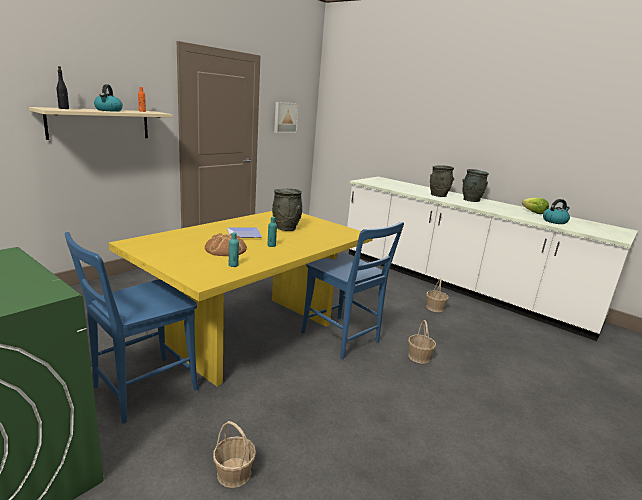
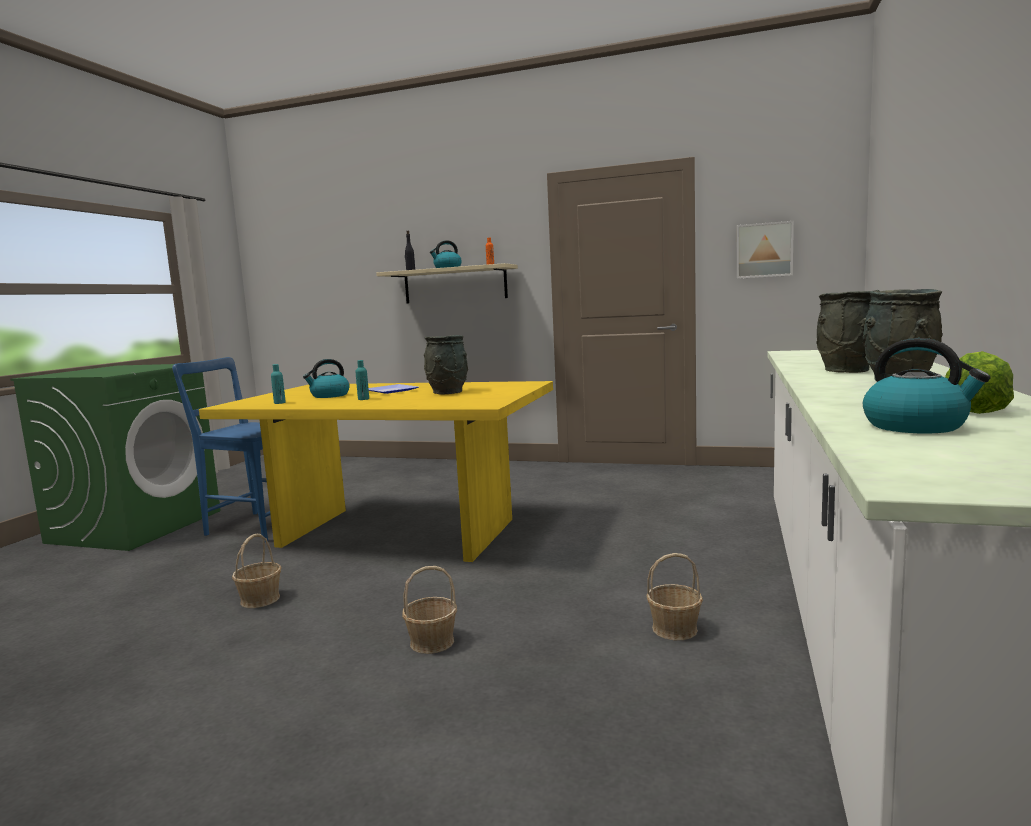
camera: 70 degrees right, 10 degrees down
(226, 249) = (329, 396): bread -> kettle
(234, 473) = (133, 588): basket -> basket (260, 599)
(343, 339) = (436, 578): blue chair -> none

